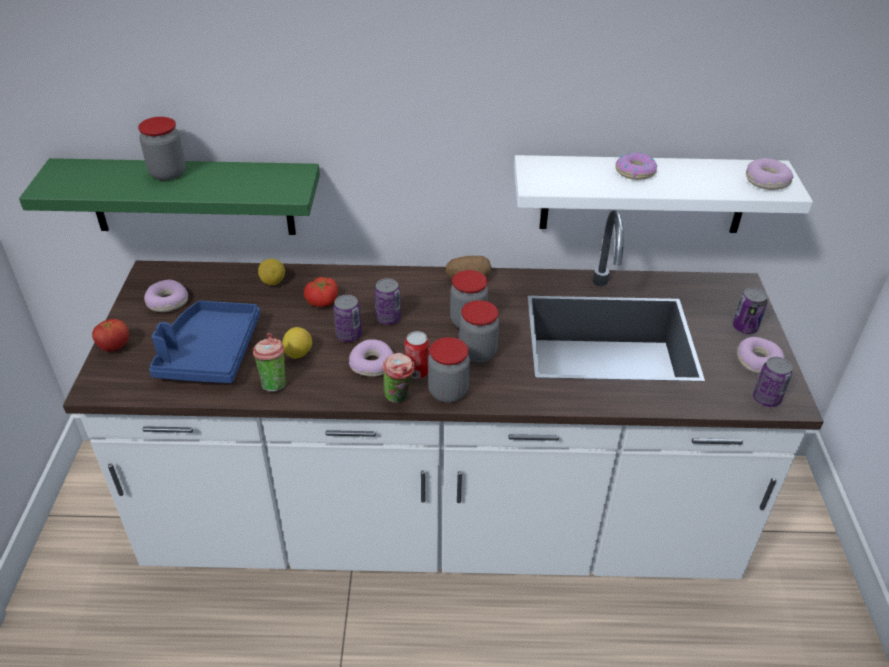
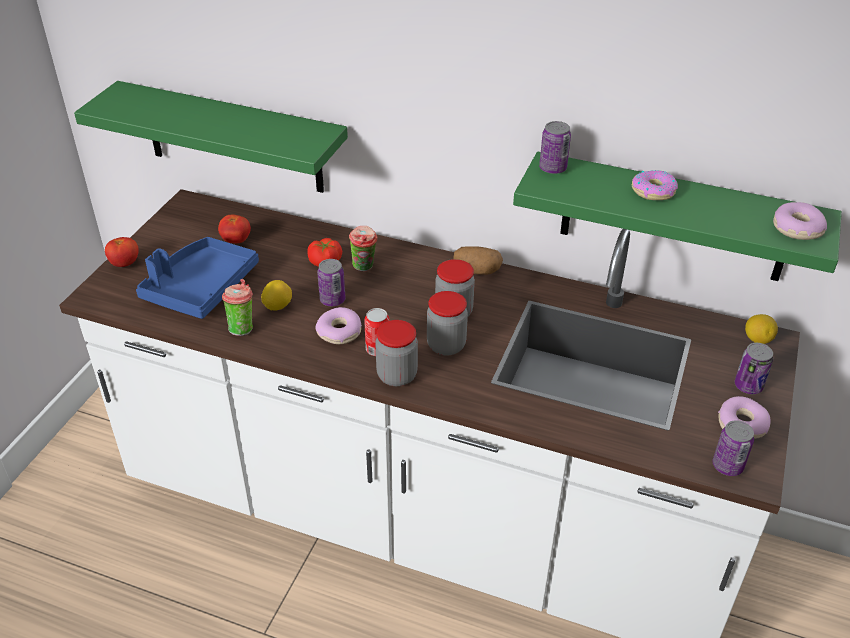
camera: 20 degrees right, 0 degrees up
(167, 302) = (188, 233): donut -> none
(168, 173) = (207, 112): jar -> none
(222, 299) = (236, 240): none -> tomato
(273, 282) = (289, 234): lemon -> lemon (757, 339)
(388, 318) = (378, 292): can -> can (552, 168)
(399, 398) = (348, 370): cup -> cup (364, 268)
(644, 194) = (674, 218): white shelf -> green shelf

